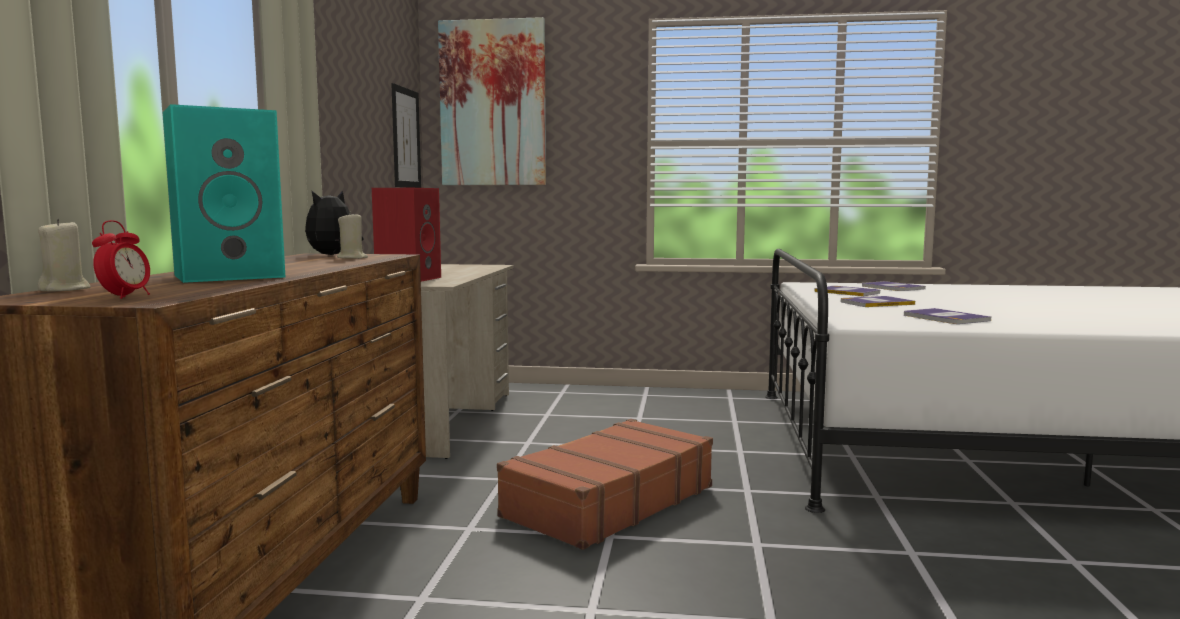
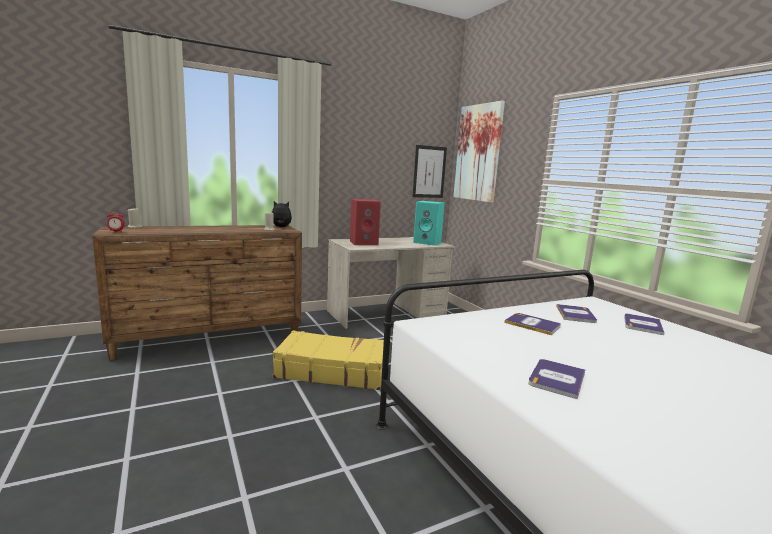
camera: 55 degrees right, 5 degrees up
(232, 276) = (184, 230): turquoise speaker -> turquoise speaker (428, 242)
(608, 502) = (332, 370): brown suitcase -> yellow suitcase
(944, 318) = (494, 346): book -> book (557, 378)

